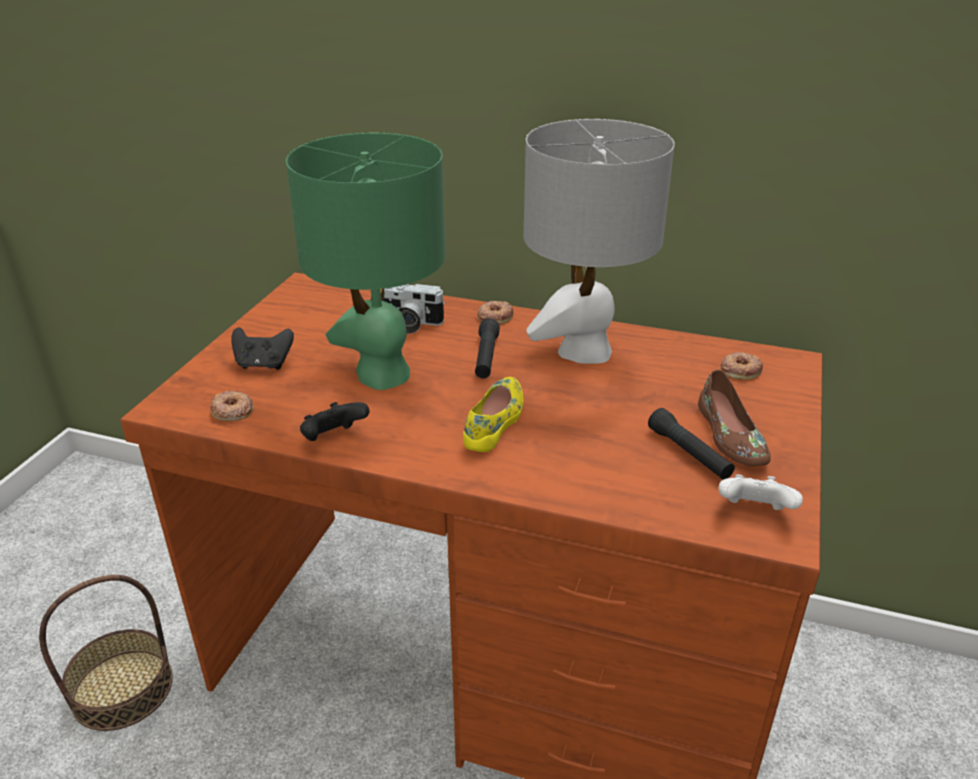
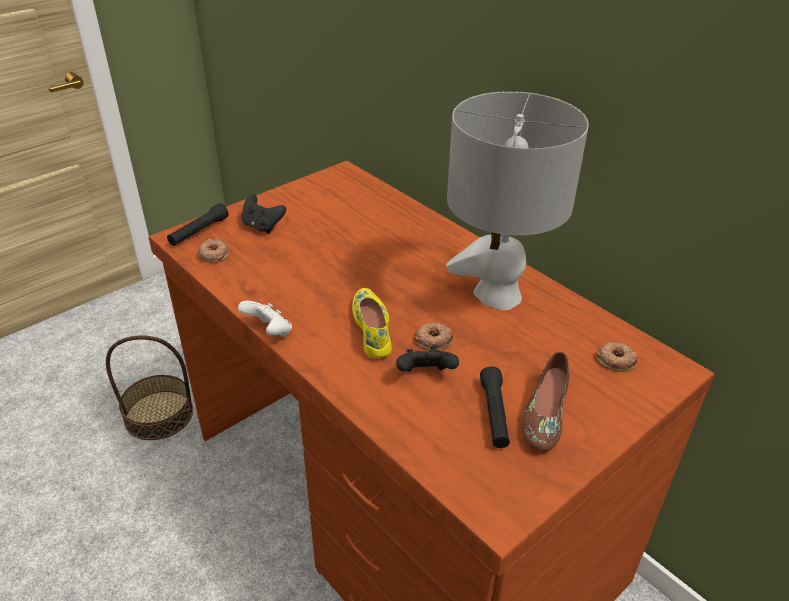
camera: 30 degrees right, 5 degrees up
(333, 439) = (255, 298): black game controller -> black game controller (425, 375)
(382, 374) = (331, 261): green table lamp -> none
(408, 323) = (386, 226): camera -> none
(486, 357) = (416, 274): black flashlight -> black flashlight (199, 232)
(495, 316) = (455, 241): donut -> donut (433, 339)
(495, 422) = (373, 328): yellow shoe -> yellow shoe turned 60 degrees counterclockwise
(754, 512) = (497, 485): white game controller -> white game controller (269, 332)

